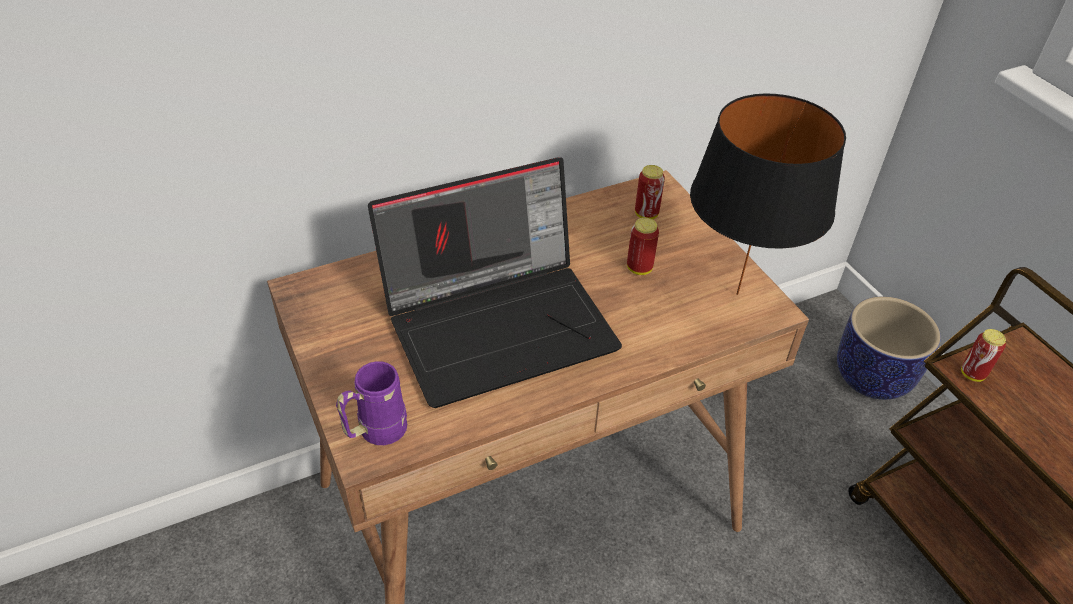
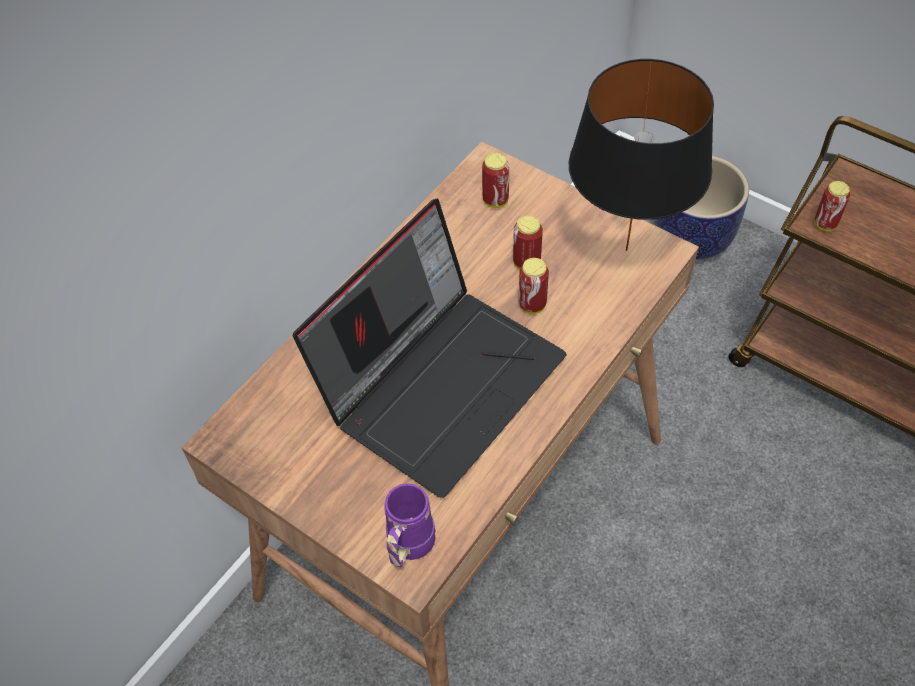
camera: 25 degrees left, 10 degrees up
(621, 300) = (532, 305): none -> can

